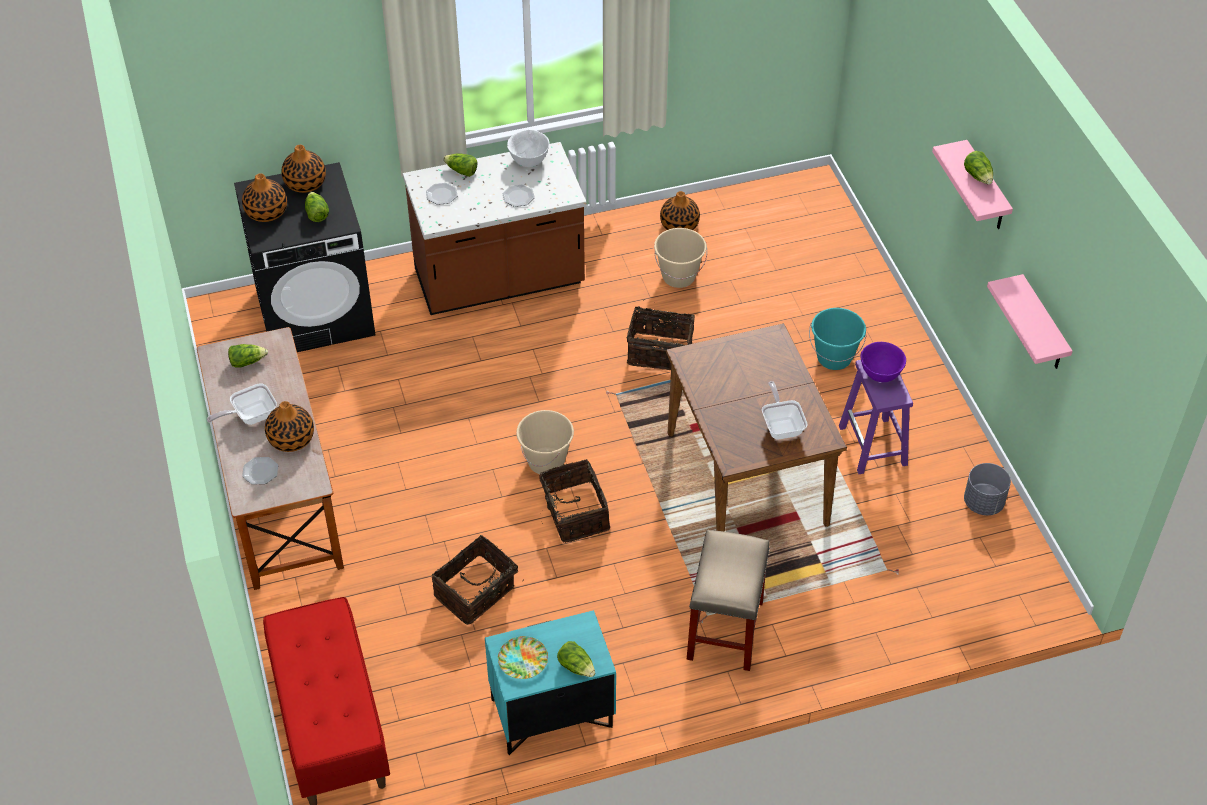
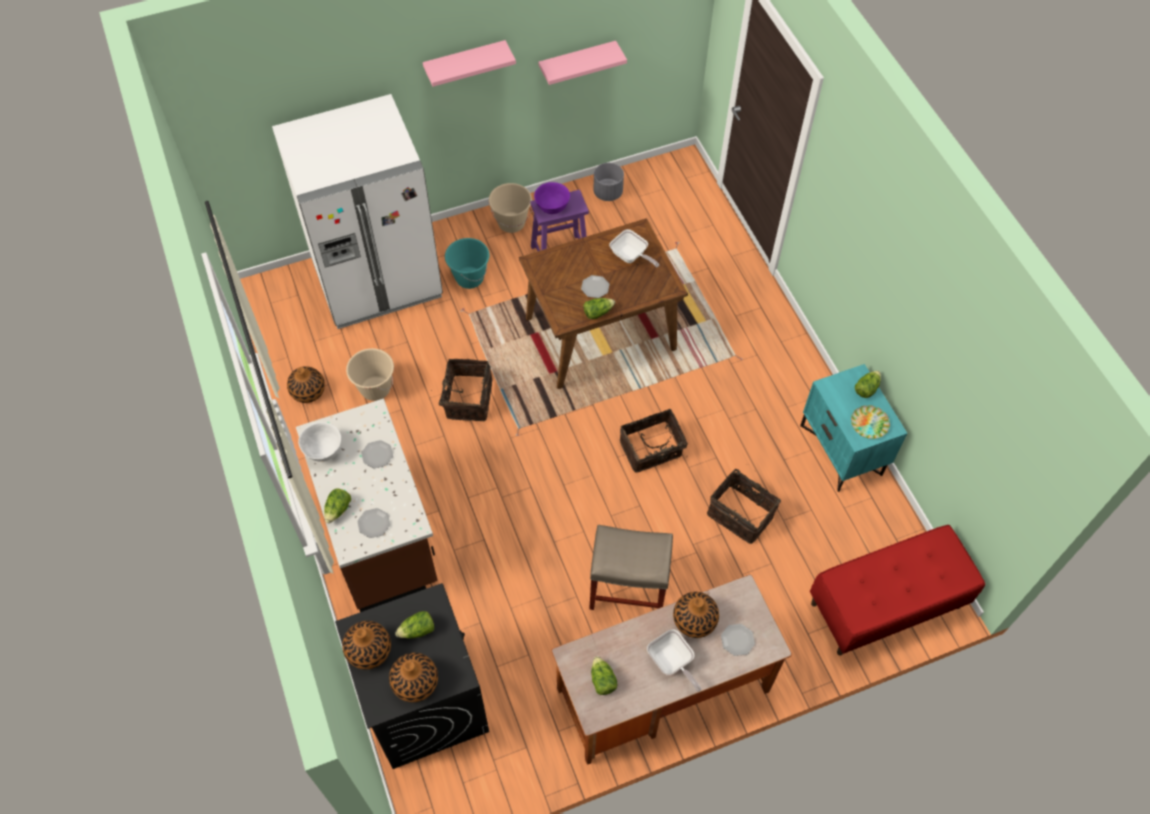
camera: 95 degrees left, 10 degrees up
(546, 462) = (598, 475): beige bucket -> beige bucket (511, 223)
(725, 631) = (747, 344): beige stool -> beige stool (629, 589)
(734, 388) = (595, 287): none -> plate
(781, 426) = (631, 257): frying pan -> frying pan turned 120 degrees counterclockwise
(830, 278) = (377, 280): none -> white fridge
(978, 176) = (468, 57): lettuce -> lettuce (597, 312)

